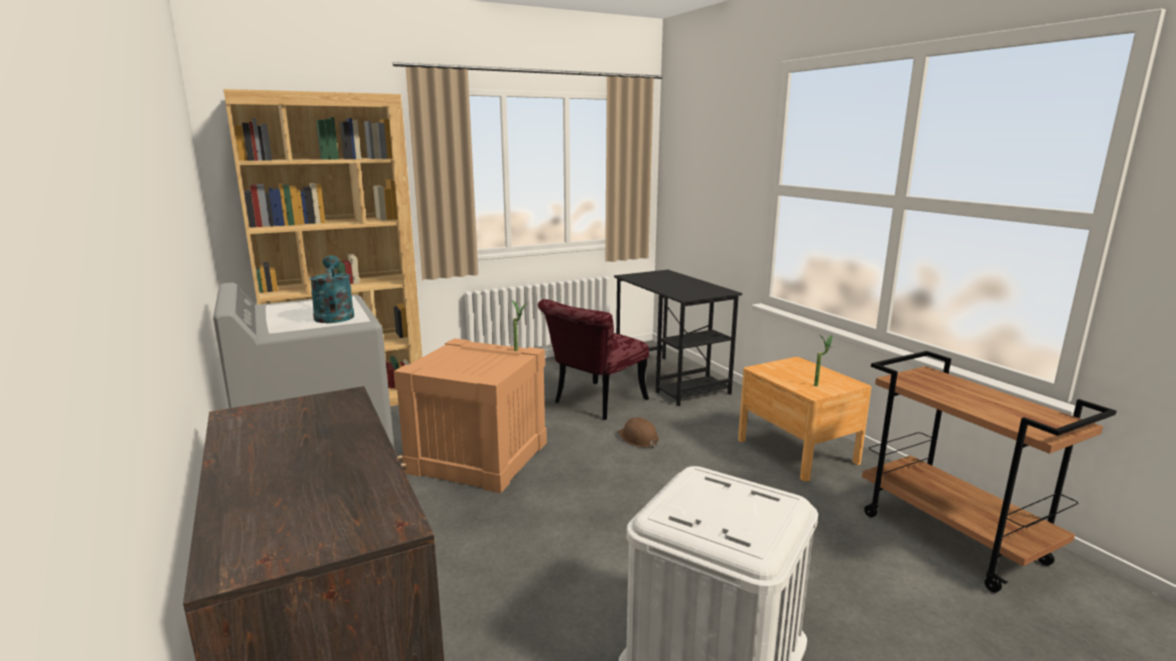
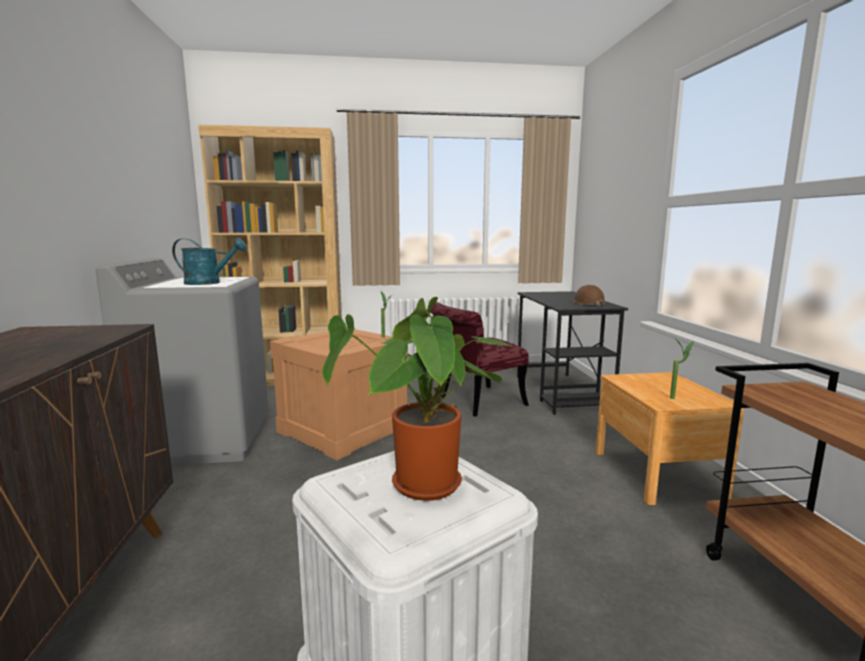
camera: 20 degrees right, 5 degrees down
(334, 315) = (209, 283): turquoise watering can -> turquoise watering can turned 90 degrees clockwise
(638, 438) = (494, 436): brown hard hat -> brown hard hat (587, 303)
(739, 507) = (427, 489): none -> potted plant

